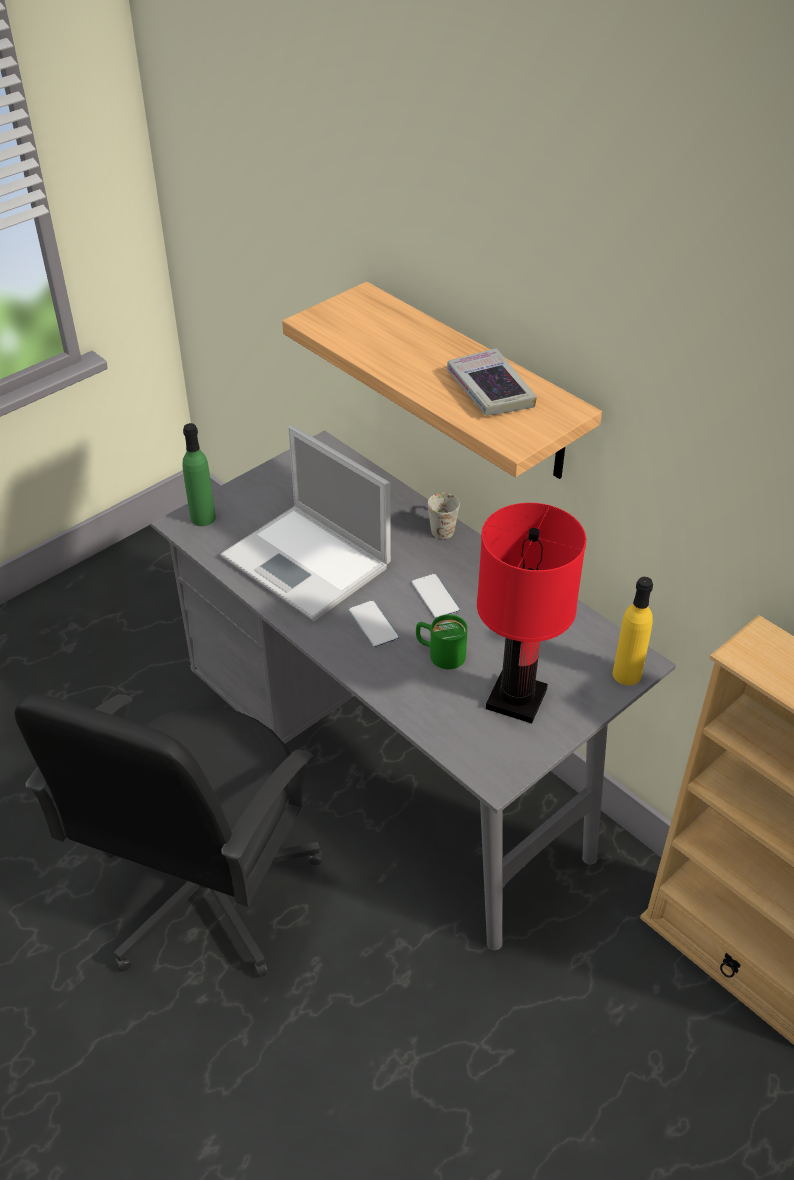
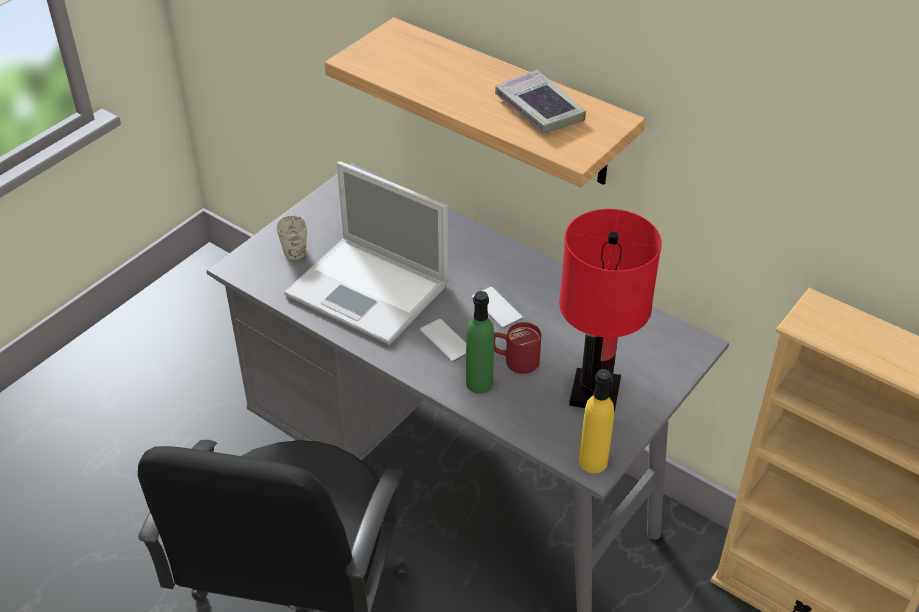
camera: 10 degrees left, 0 degrees up
(203, 518) = (256, 259): green bottle -> green bottle (479, 383)
(440, 654) = (514, 360): green mug -> red mug
(442, 526) = (487, 241): white mug -> white mug (294, 248)
(627, 674) = (688, 357): yellow bottle -> yellow bottle (593, 462)

